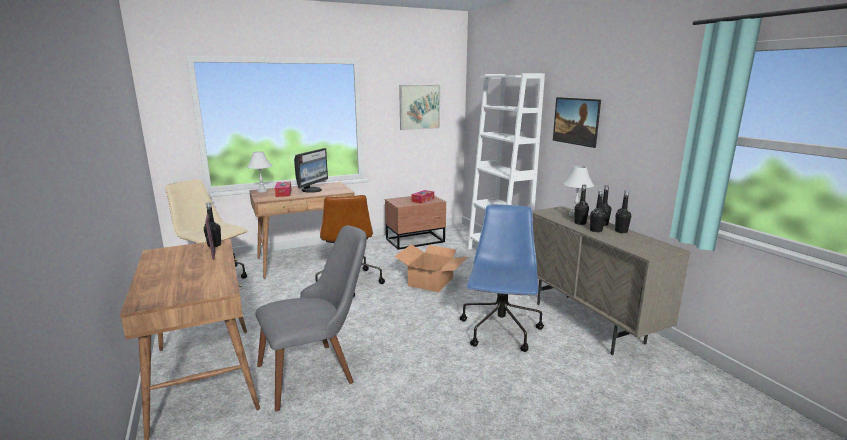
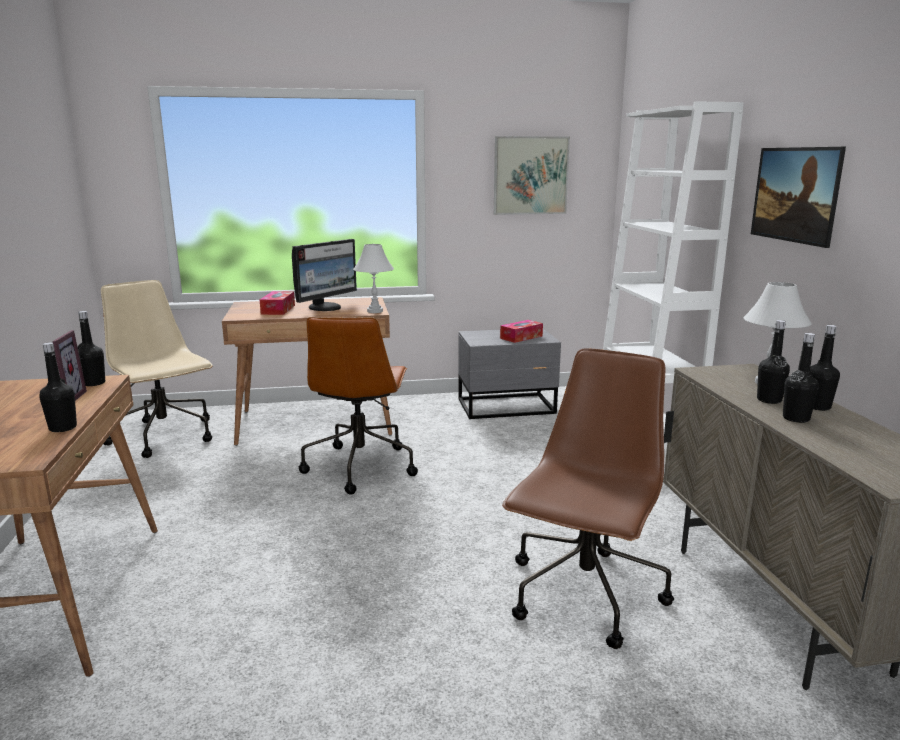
camera: 15 degrees right, 0 degrees up
(262, 191) = (250, 304): white table lamp -> white table lamp (375, 311)
(317, 369) = (223, 618): grey chair -> none
(416, 241) = (508, 407): brown nightstand -> grey nightstand
(431, 281) = (499, 482): cardboard box -> none
(500, 331) = (584, 597): blue office chair -> brown office chair
(621, 231) = (854, 425): black bottle -> black bottle (63, 428)

